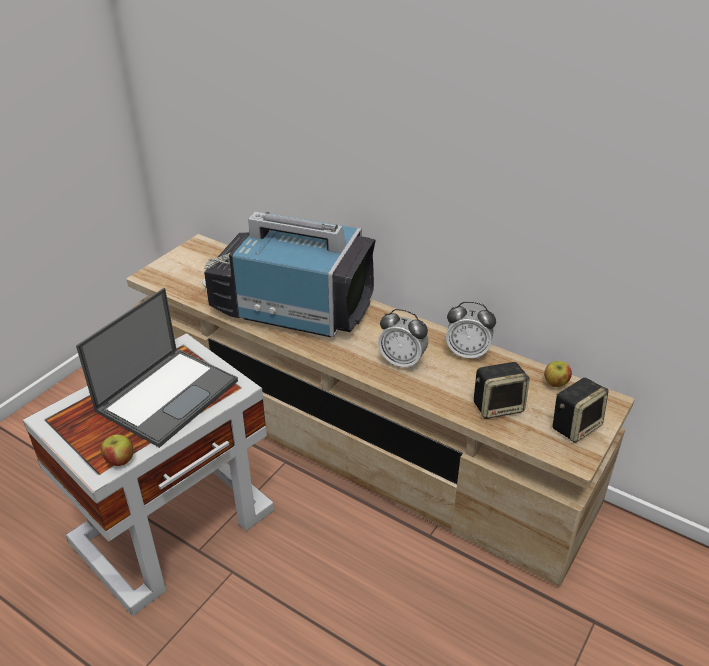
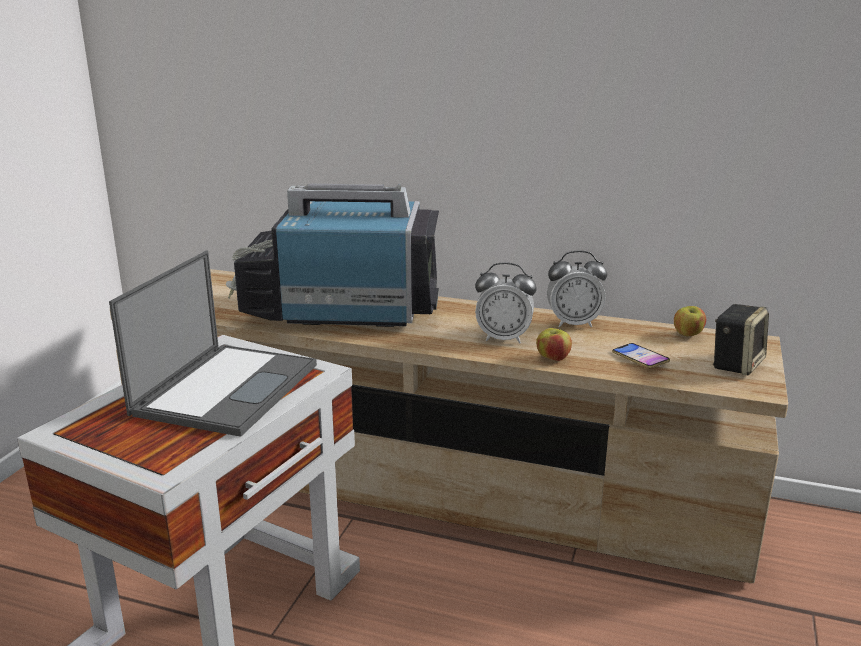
camera: 15 degrees left, 15 degrees down
(120, 460) = (188, 456): apple -> apple (553, 359)
(498, 406) = (640, 359): speaker -> phone

